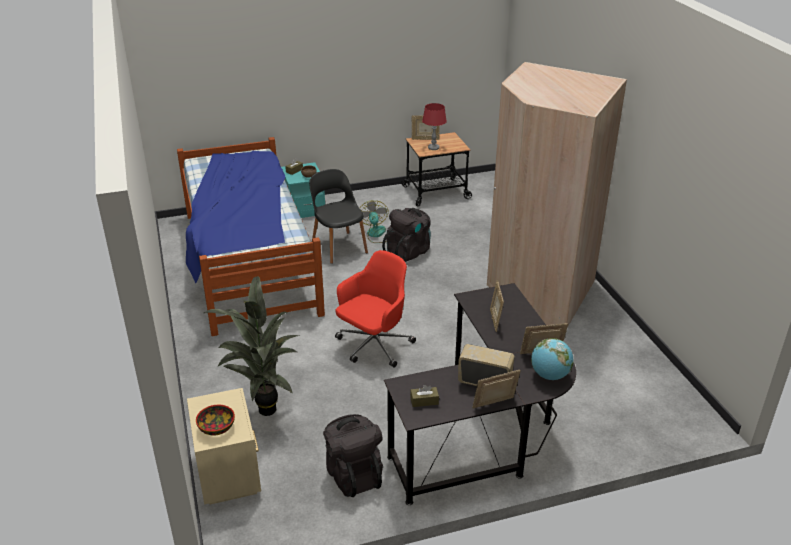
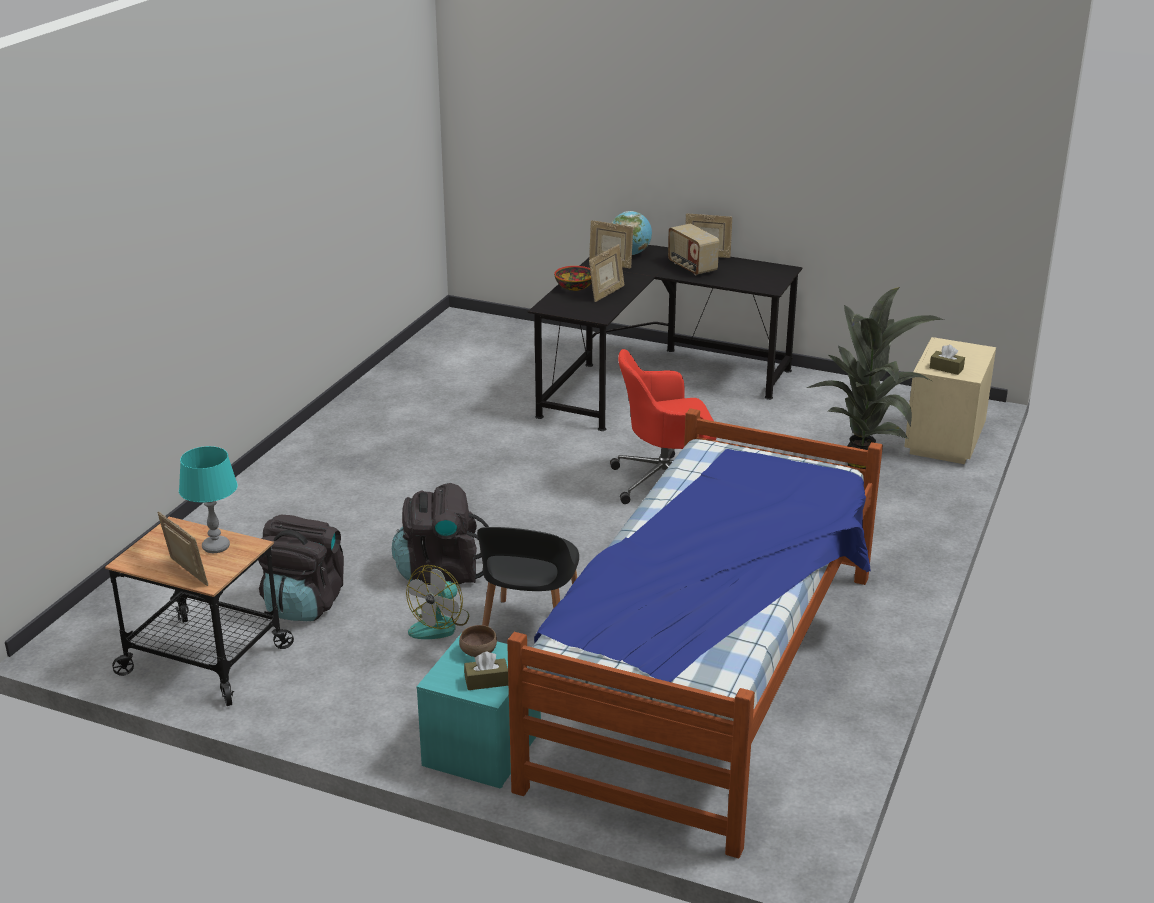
camera: 140 degrees left, 5 degrees down
(216, 428) = (963, 354): bowl -> bowl (575, 287)
(353, 474) = (818, 400): black backpack -> black backpack (304, 603)
(424, 401) = (763, 274): brown tissue box -> brown tissue box (946, 368)
(433, 148) = (215, 547): red table lamp -> turquoise table lamp
(538, 292) = (379, 452): beige wardrobe -> none

